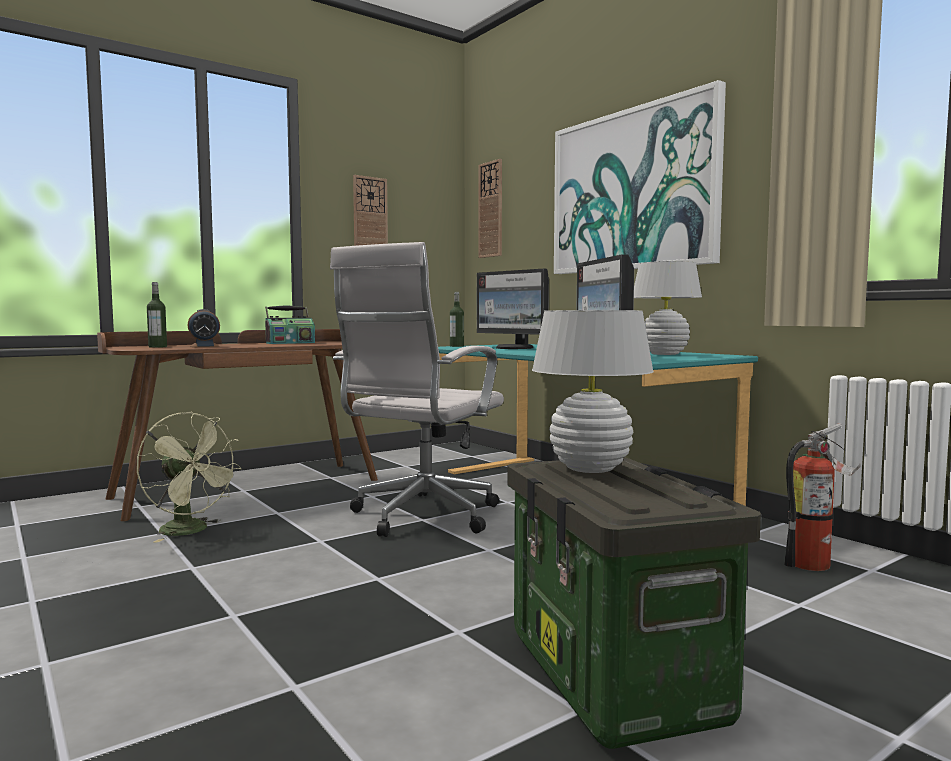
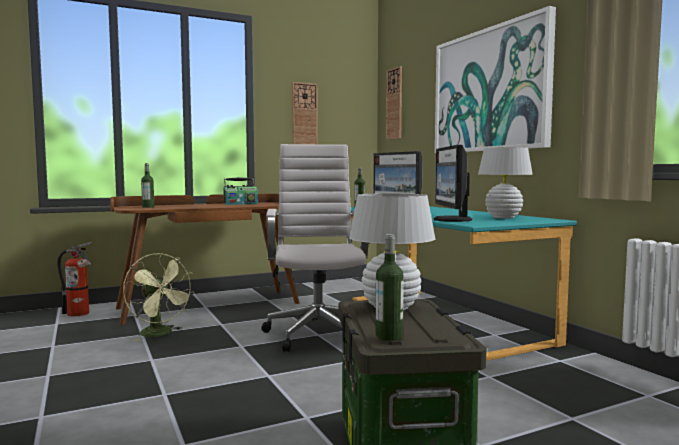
camera: 10 degrees right, 0 degrees up
(204, 346) = (179, 206): alarm clock -> none
(421, 517) = (317, 333): white office chair -> white office chair turned 135 degrees clockwise
(625, 503) = (389, 336): none -> bottle
(815, 564) = (603, 388): fire extinguisher -> fire extinguisher (80, 314)

